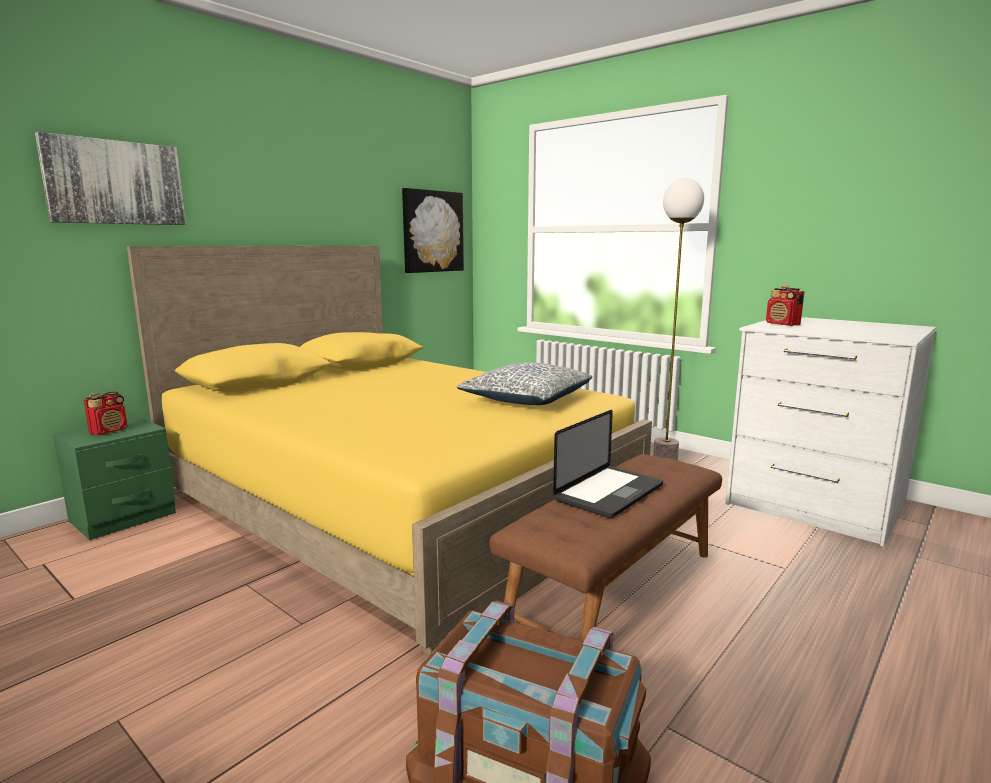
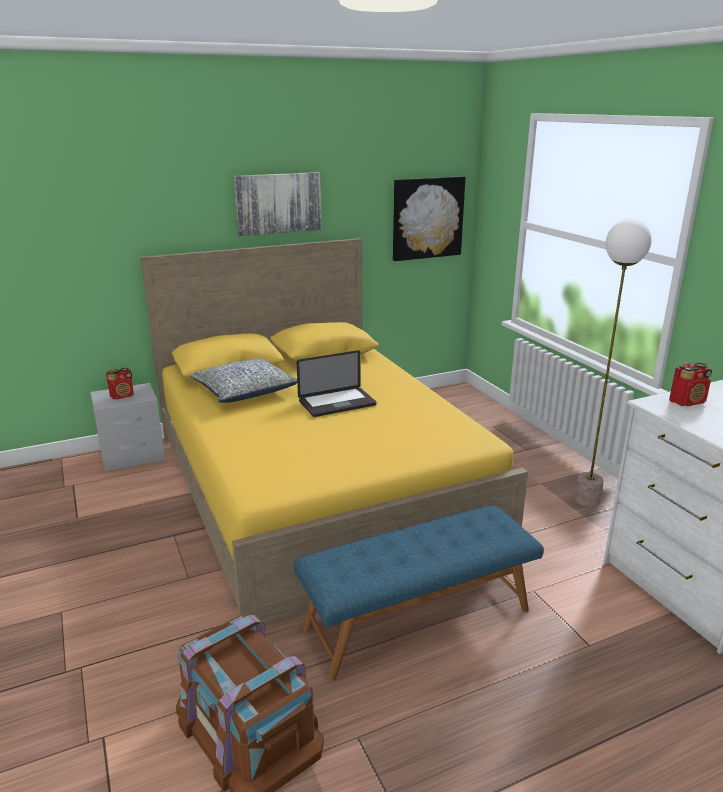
camera: 25 degrees right, 10 degrees up
(115, 183) = (133, 207): picture -> picture (278, 203)
(123, 517) = (132, 456): green nightstand -> grey nightstand
(527, 399) = (410, 432): pillow -> pillow (245, 391)
(609, 493) = (411, 544): laptop -> laptop (337, 403)
(613, 590) = (417, 618): brown bench -> blue bench
(783, 324) = (687, 402): radio -> radio turned 105 degrees counterclockwise

